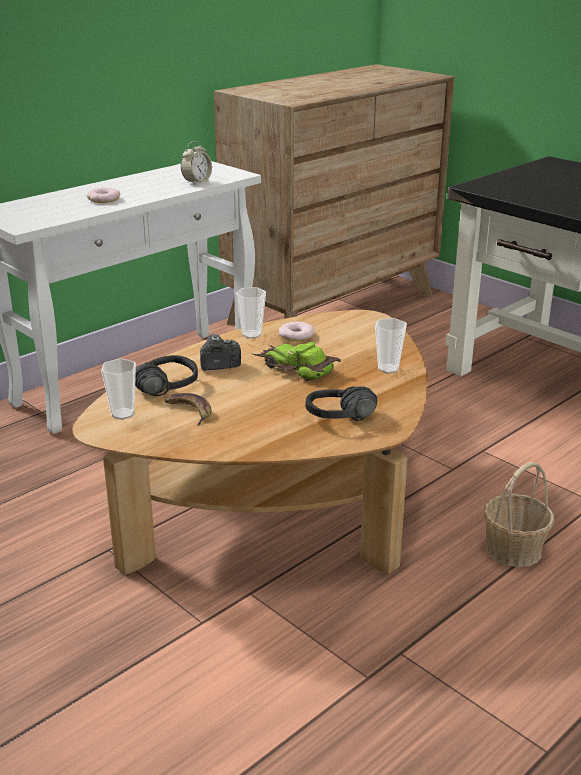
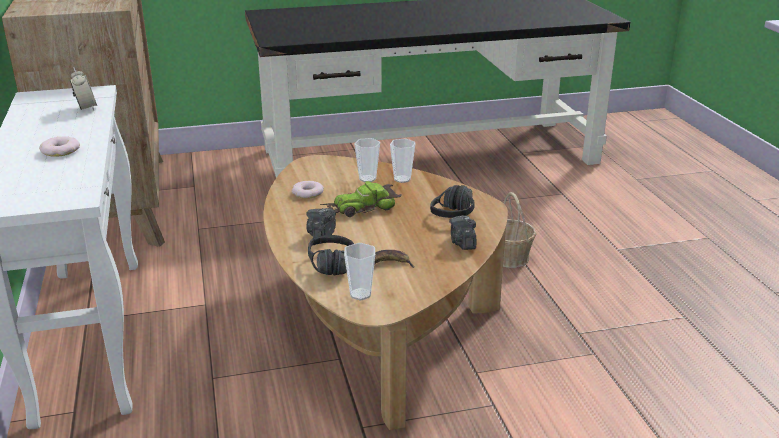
camera: 60 degrees left, 0 degrees up
(251, 334) = (282, 208): cup -> cup (367, 179)
(277, 437) = (462, 242): none -> camera

